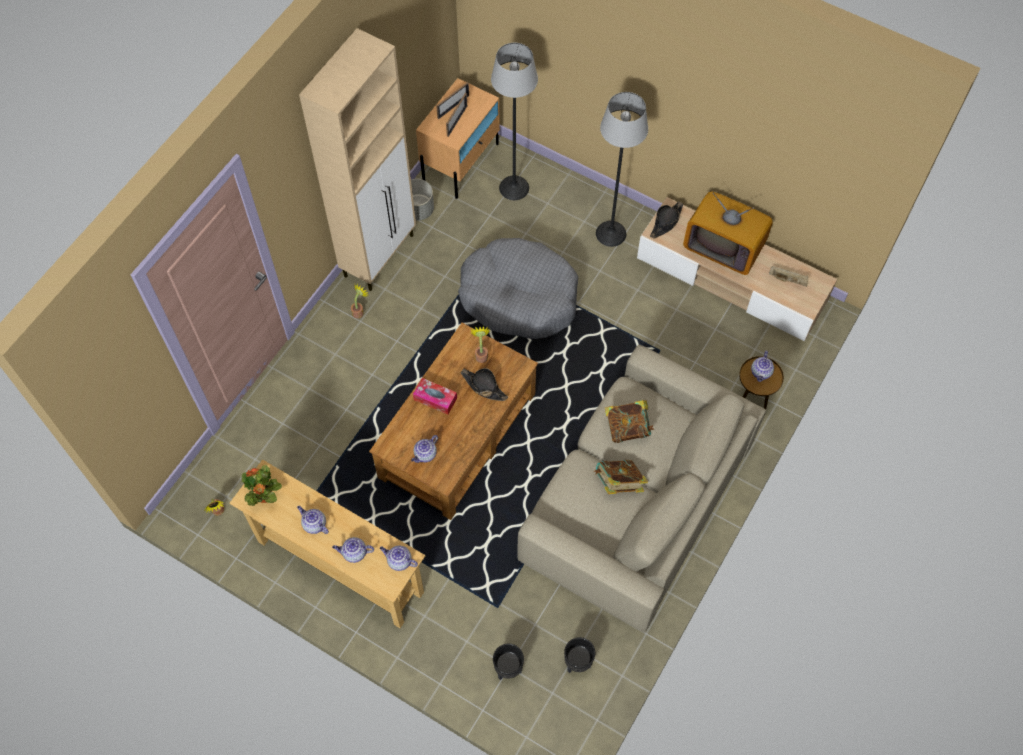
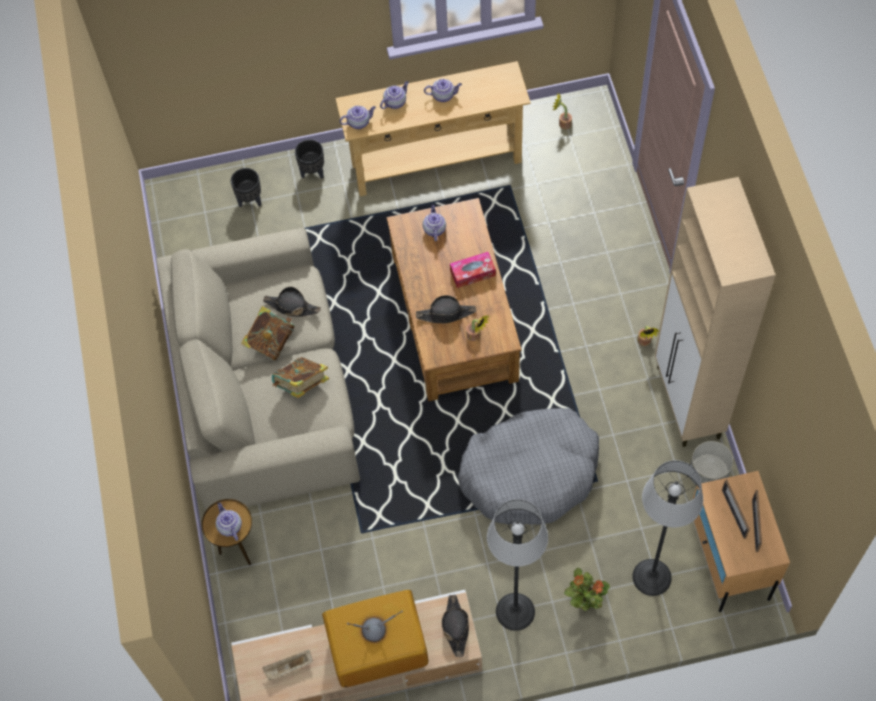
camera: 140 degrees right, 0 degrees up
(265, 497) = (497, 83): potted plant -> potted plant (585, 599)
(577, 663) = (204, 243): black planter -> black planter (313, 172)
(581, 491) = (291, 306): none -> black hat

